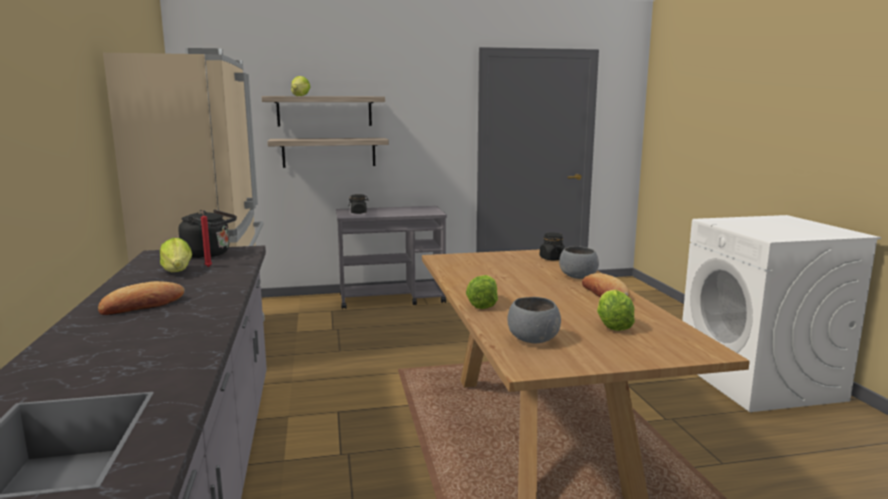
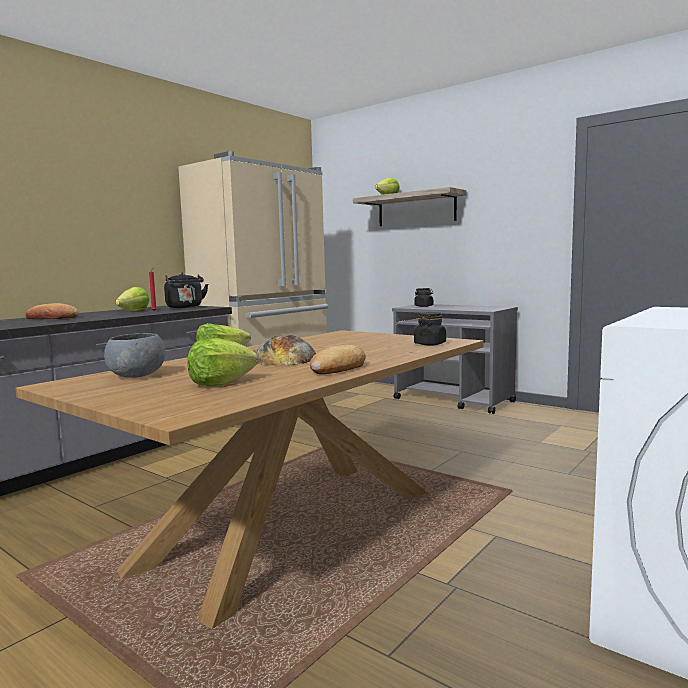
camera: 50 degrees right, 5 degrees down
(329, 152) = (418, 249): shelf -> none
(537, 294) = (285, 358): none -> bread
(578, 277) = (379, 356): grey bowl -> none

